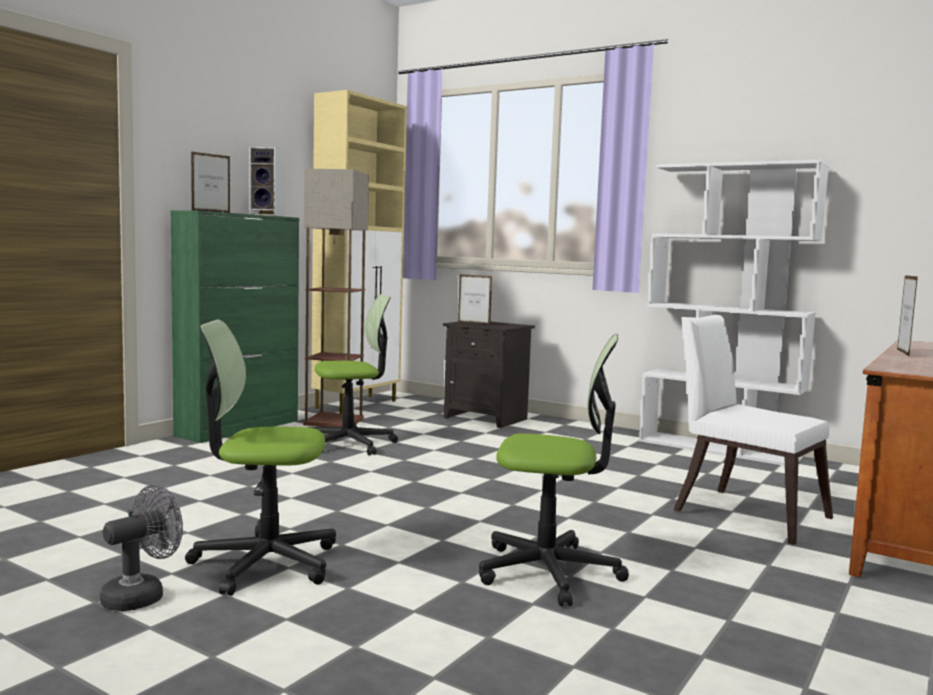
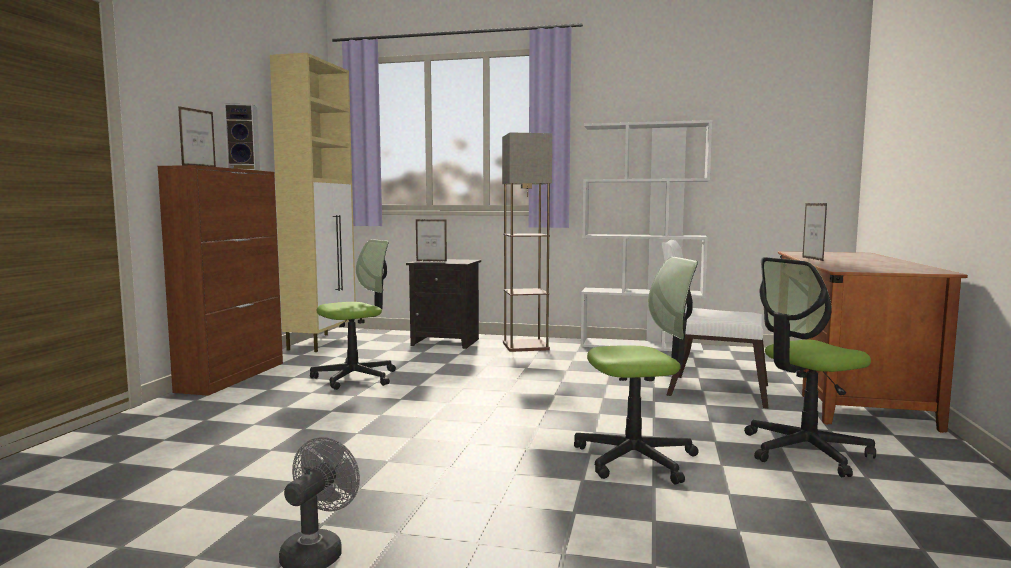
camera: 20 degrees left, 0 degrees up
(239, 428) = (233, 376): green cabinet -> brown cabinet
(265, 563) = (400, 496): office chair -> office chair (805, 451)
(334, 422) = (318, 360): floor lamp -> floor lamp (526, 346)

